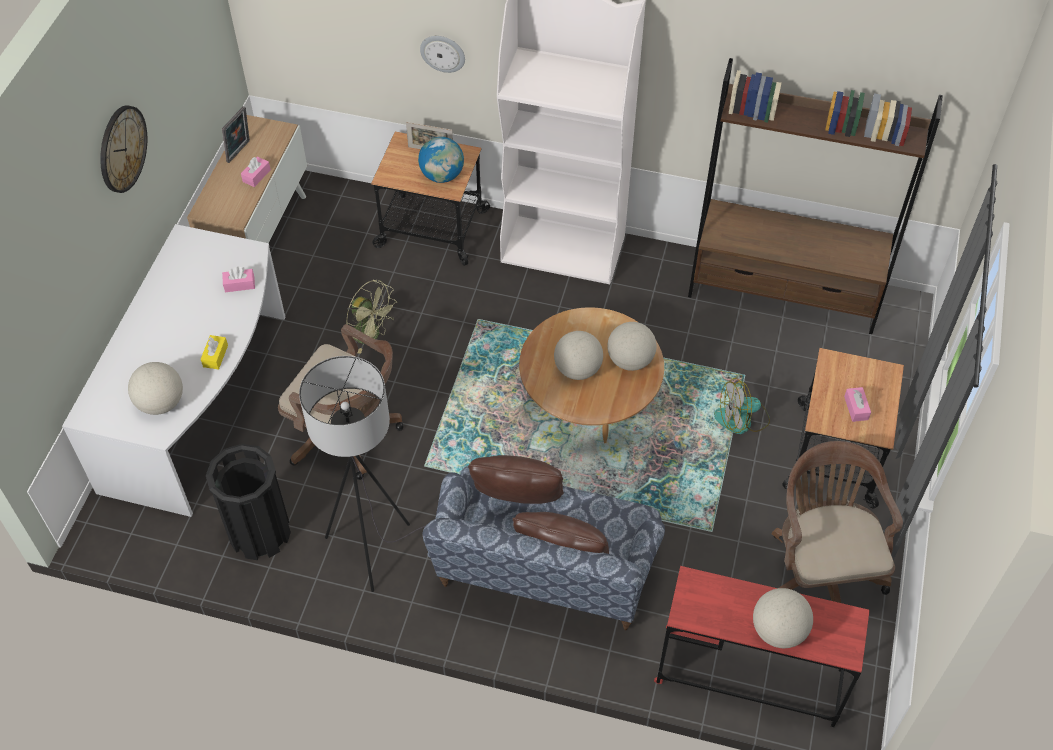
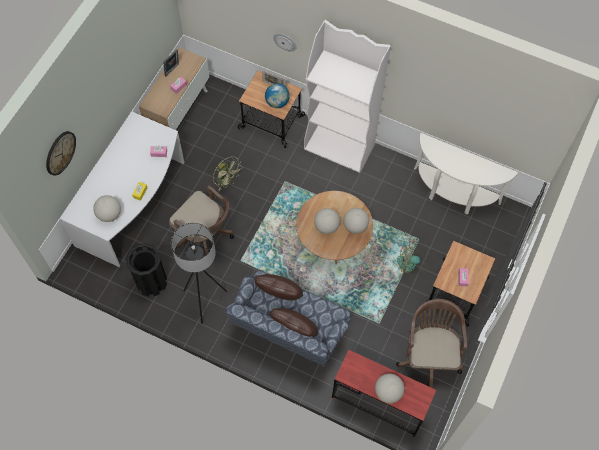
camera: 10 degrees right, 10 degrees up
(122, 149) = (105, 82): wall clock -> wall clock (60, 153)
(784, 293) = (452, 194): brown bookcase -> white console table

